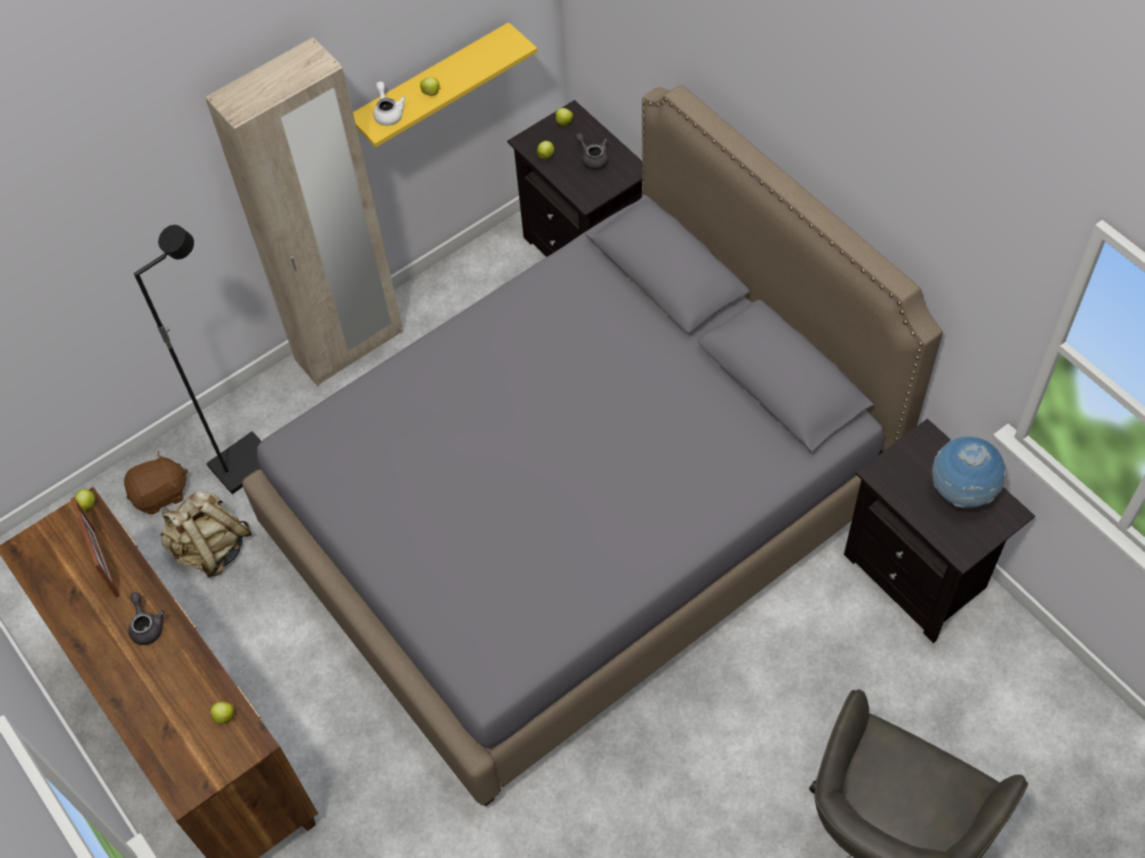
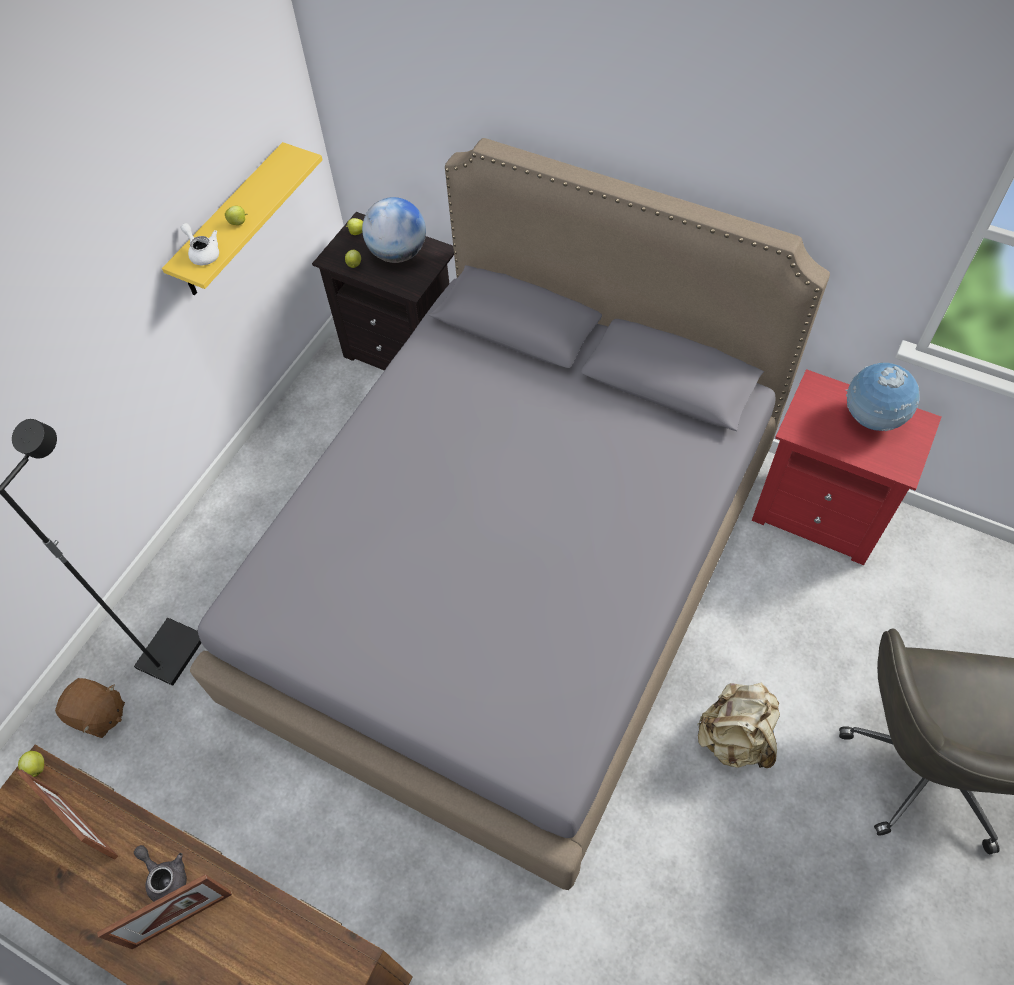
camera: 25 degrees left, 0 degrees up
(145, 661) = (182, 919): none -> picture frame
(161, 494) = (99, 715): brown plush toy -> brown plush toy turned 75 degrees clockwise
(211, 548) = (174, 747): beige backpack -> beige backpack (735, 737)
(224, 716) = (303, 944): apple -> none
(350, 347) = (228, 505): beige wardrobe -> none
(592, 158) = (398, 253): grey teapot -> globe
(919, 574) = (819, 512): black nightstand -> red nightstand

